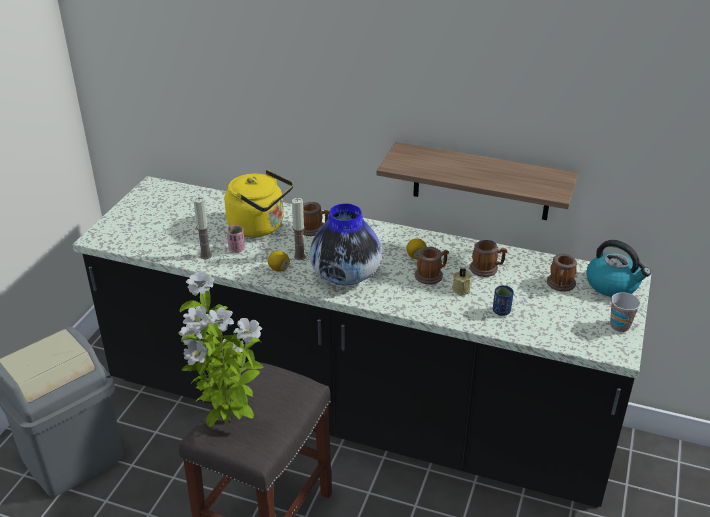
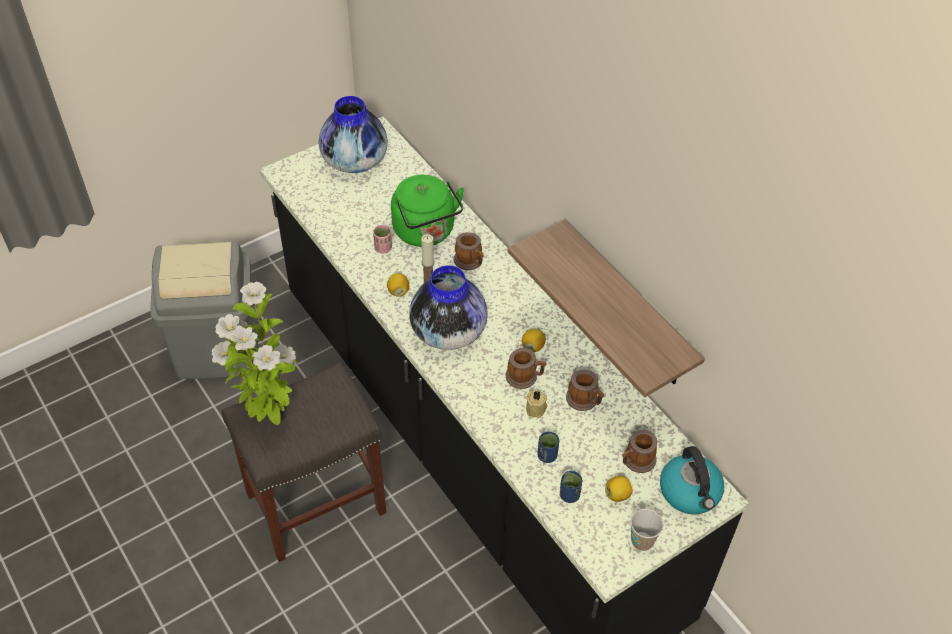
camera: 35 degrees right, 15 degrees up
(154, 208) = (355, 161): none -> vase
(206, 256) = (351, 242): candle -> none
(260, 226) = (426, 232): yellow kettle -> green kettle
(543, 325) = (569, 495): none -> blue cup
(572, 309) = (618, 494): none -> lemon

